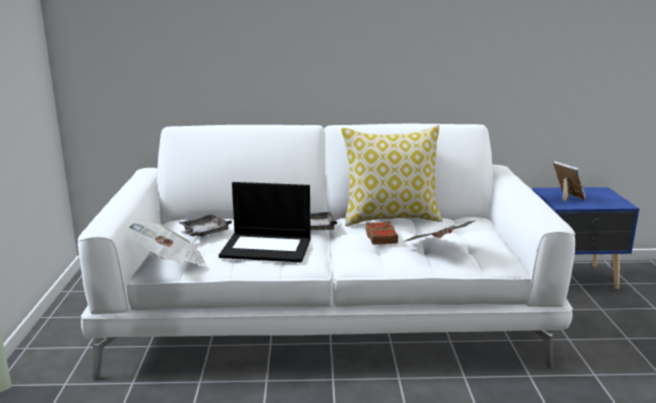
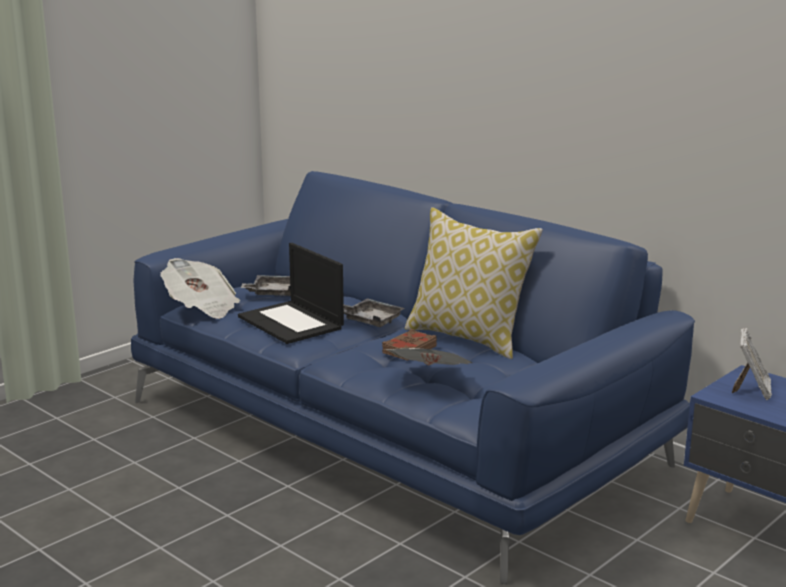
camera: 45 degrees right, 0 degrees up
(327, 312) = (392, 434): white sofa -> blue sofa

